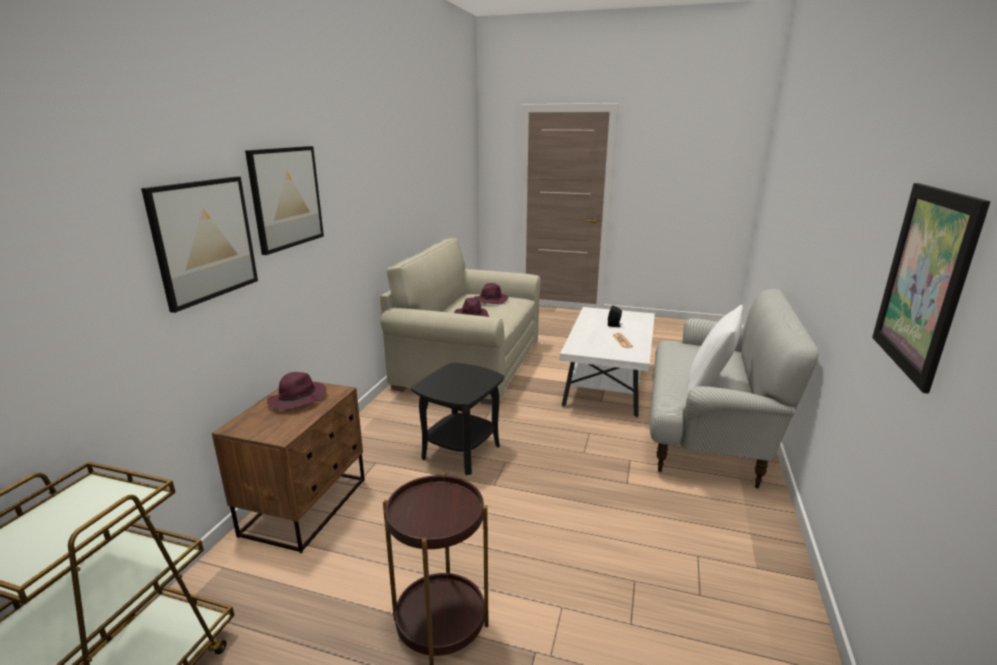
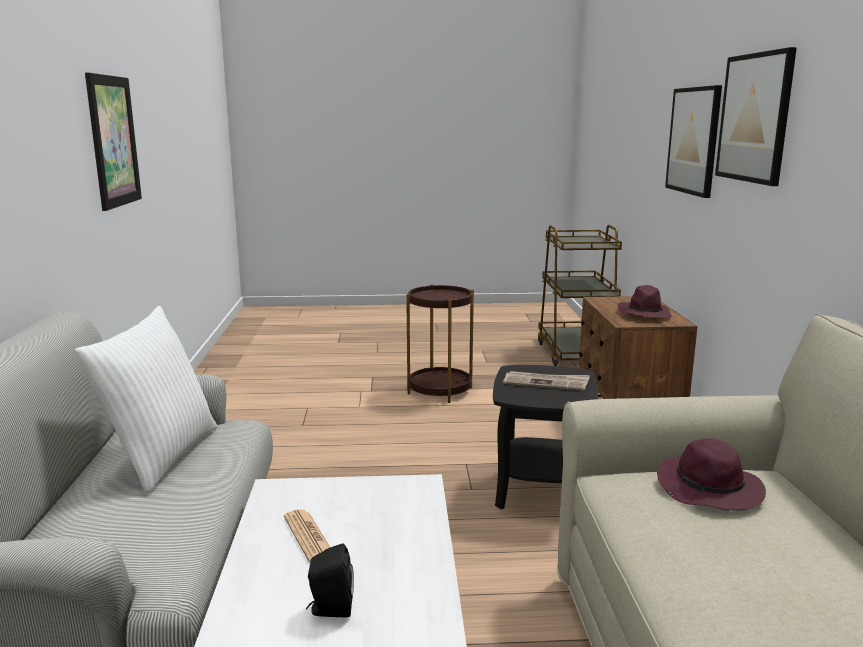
camera: 160 degrees right, 5 degrees down
(457, 382) = (546, 383): none -> newspaper
(491, 300) = (780, 585): purple hat -> none

